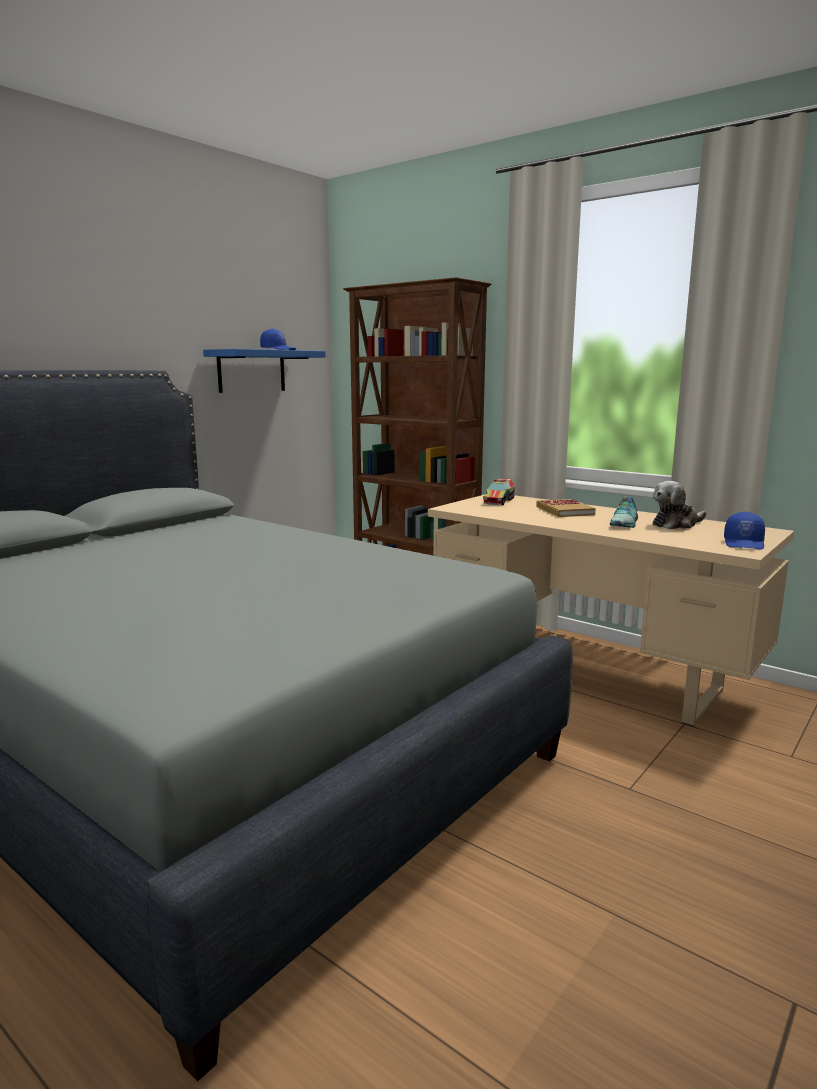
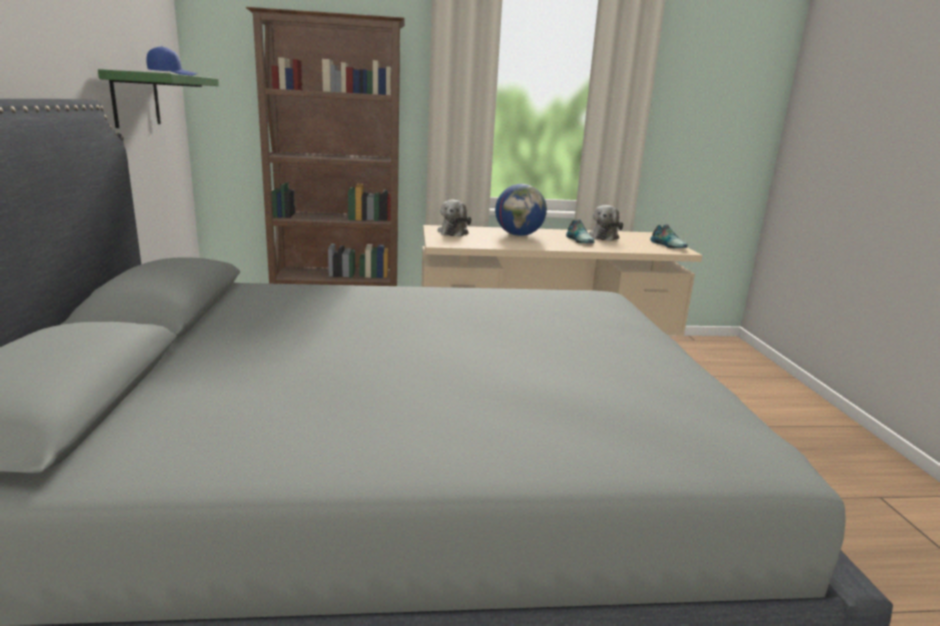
camera: 45 degrees left, 5 degrees up
(251, 371) = (135, 99): blue shelf -> green shelf
(499, 501) = (453, 232): toy truck -> plush toy
(564, 511) = (519, 235): book -> globe
(744, 543) = (668, 245): blue cap -> shoe

